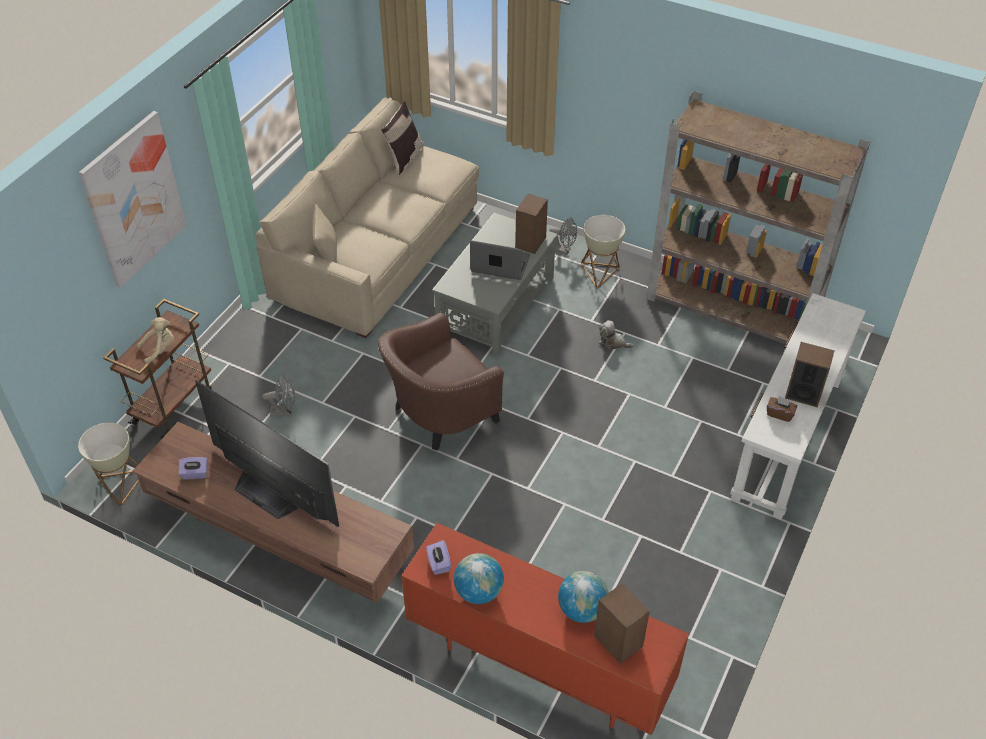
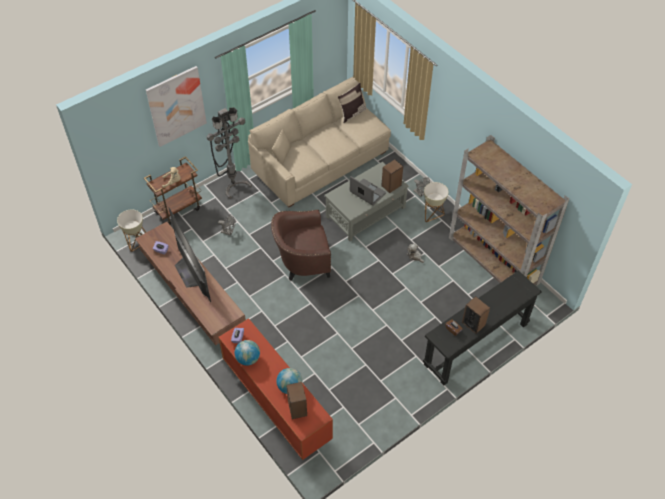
camera: 25 degrees right, 5 degrees up
(251, 334) = (234, 185): none -> grey floor lamp
(787, 438) = (476, 344): white console table -> black console table

